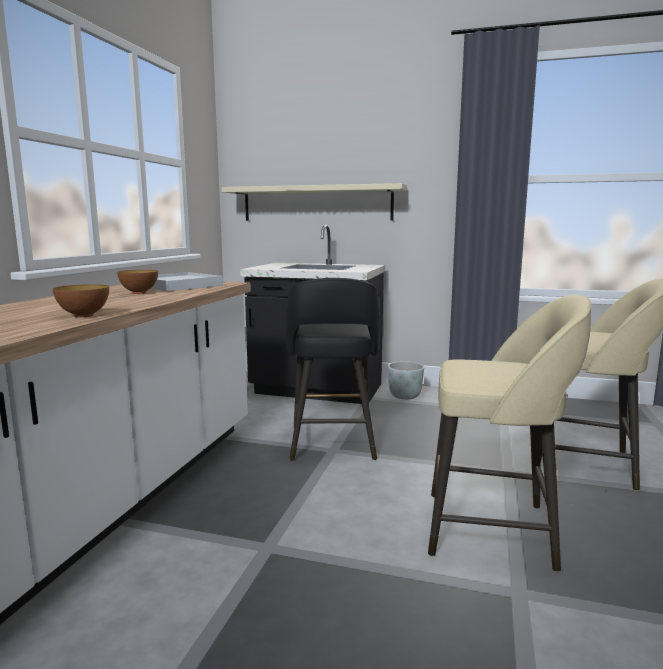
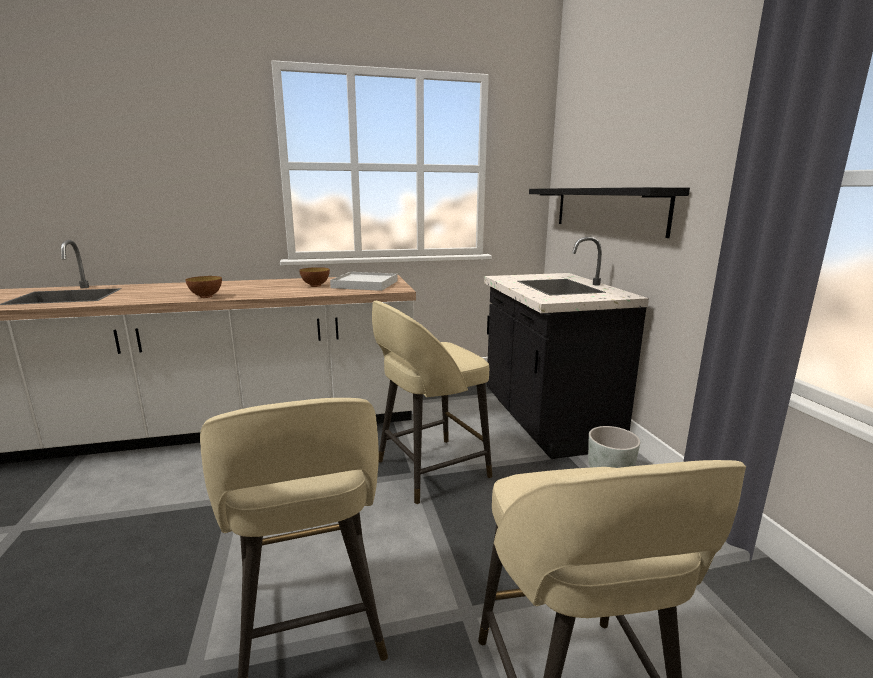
camera: 60 degrees right, 5 degrees up
(316, 204) = (606, 209): beige shelf -> black shelf
(332, 444) = (429, 470): black stool -> beige stool

